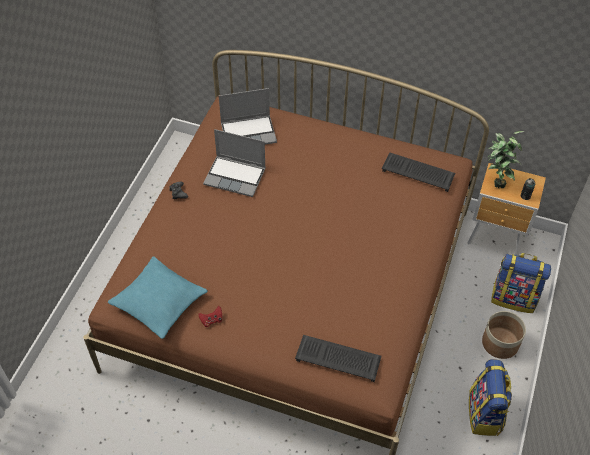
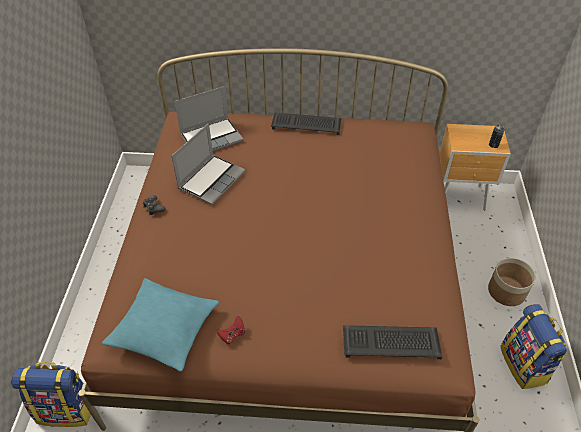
camera: 15 degrees left, 5 degrees down
(236, 176) = (211, 179): laptop -> laptop turned 60 degrees counterclockwise
(419, 172) = (392, 140): keyboard -> keyboard (307, 124)
(497, 180) = (461, 136): potted plant -> none
(514, 298) = (499, 246): backpack -> backpack (67, 409)

